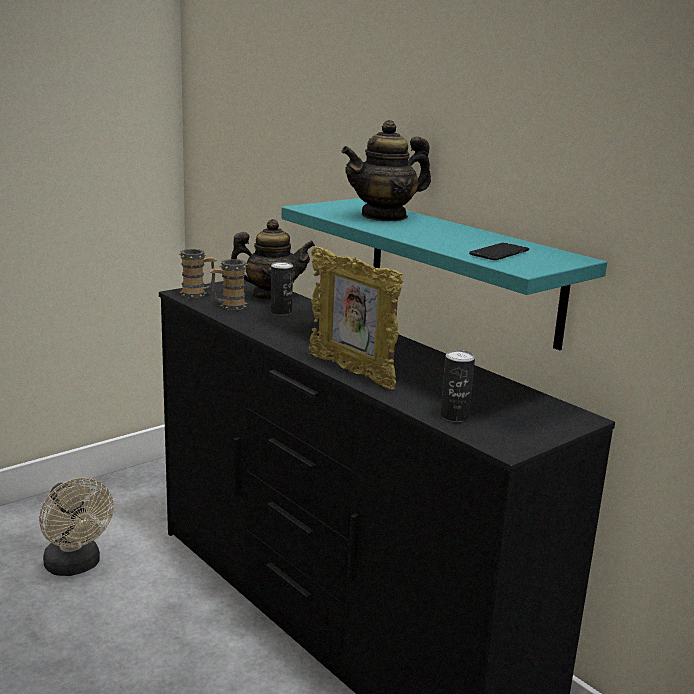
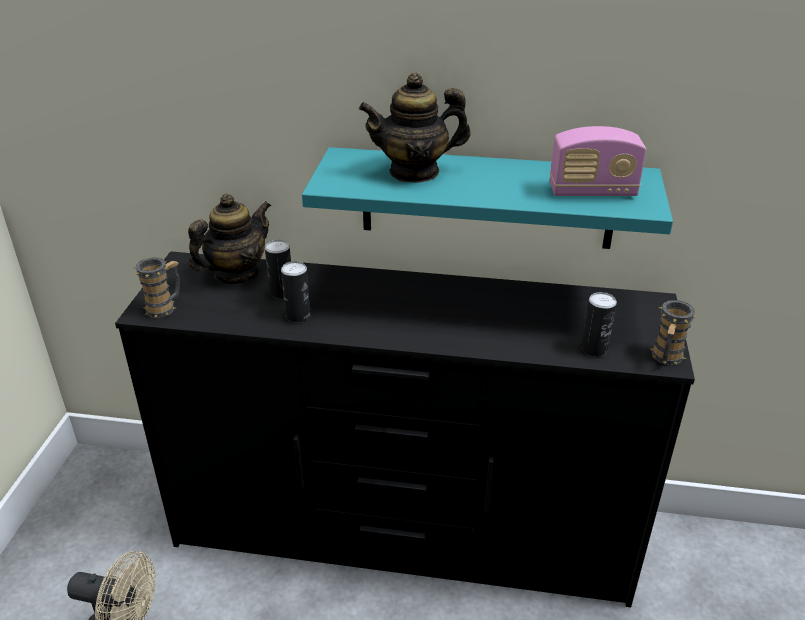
camera: 40 degrees left, 15 degrees up
(228, 307) = (224, 310): mug -> mug (665, 359)
(268, 324) = (298, 316): none -> can
(351, 372) = (457, 340): picture frame -> none
(384, 216) = (414, 172): teapot -> teapot turned 60 degrees clockwise
(499, 253) = (592, 192): phone -> radio

